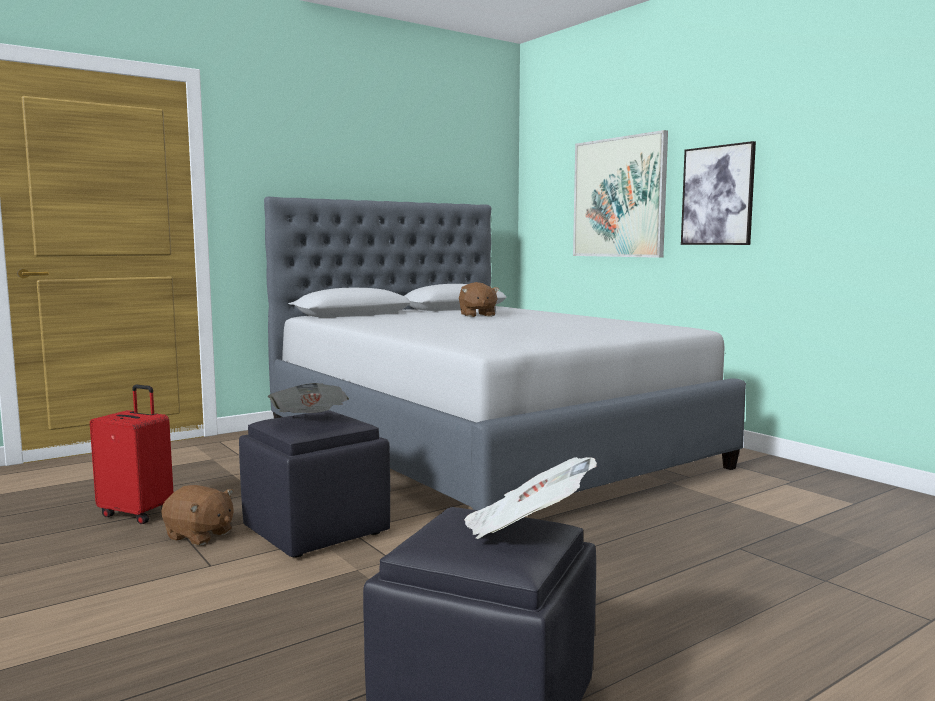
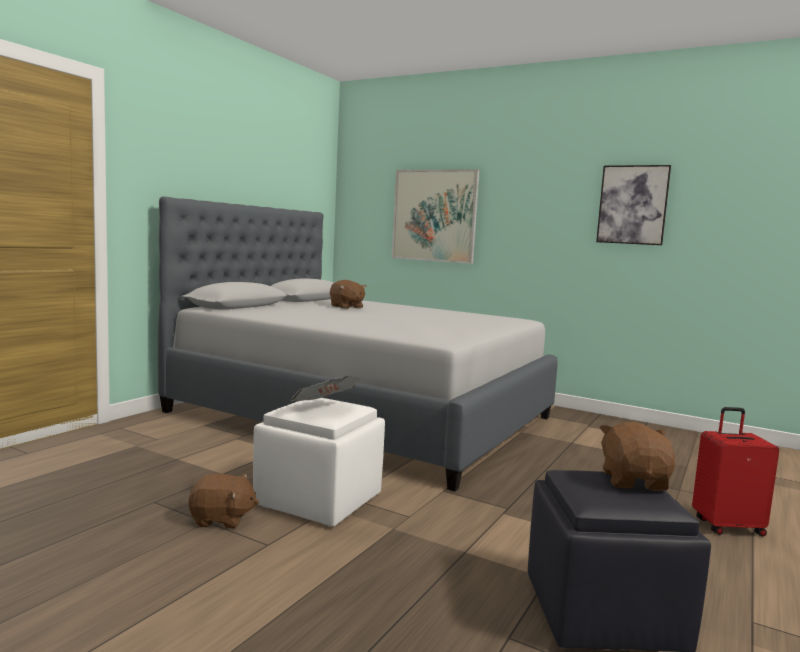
camera: 25 degrees left, 0 degrees up
(138, 513) = (131, 507): red suitcase -> red suitcase (727, 526)
(316, 529) = (318, 500): black ottoman -> white ottoman
(525, 530) = (634, 481): newspaper -> brown plush toy
(717, 195) = (520, 221): picture -> picture (632, 205)

